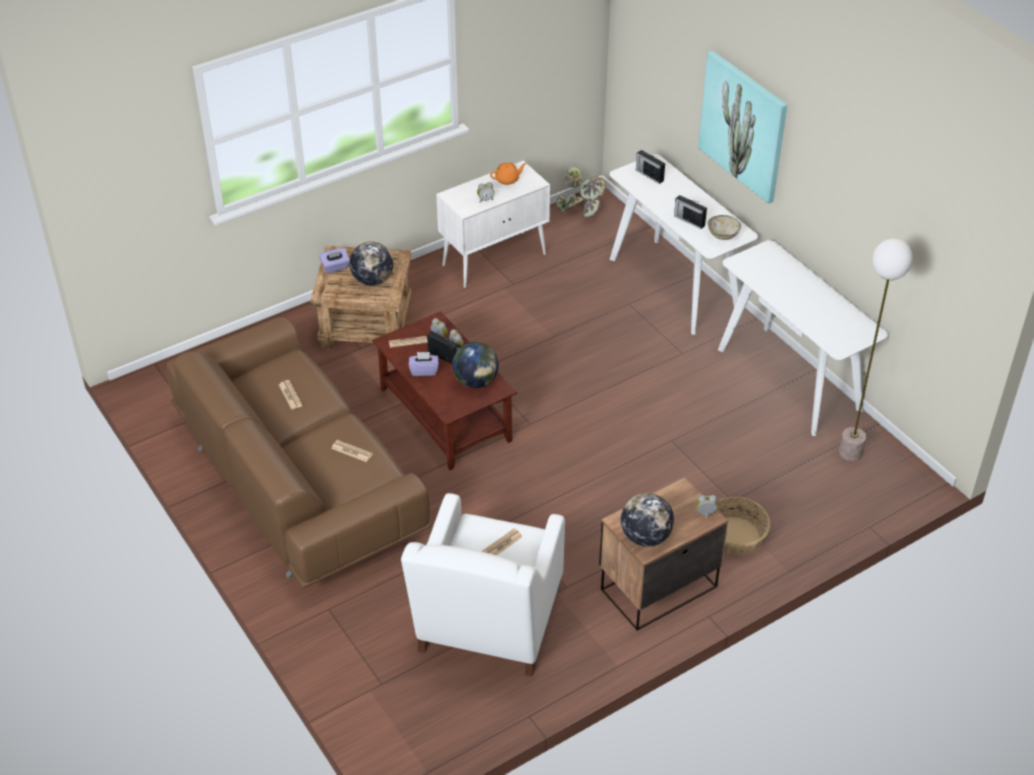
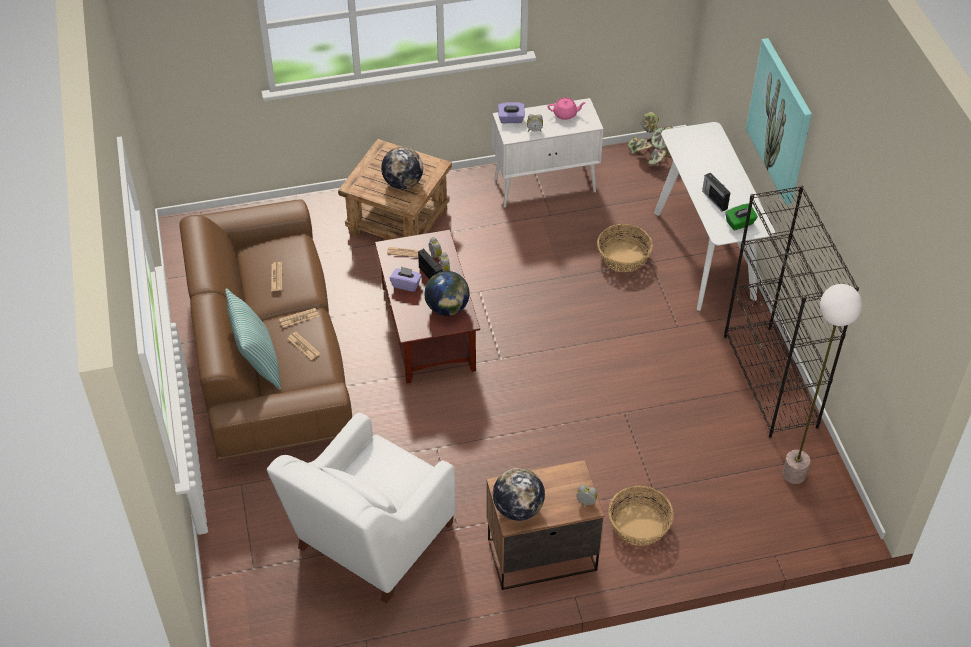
camera: 20 degrees right, 5 degrees up
(311, 480) = (257, 363): none -> pillow
(335, 267) = (376, 162): purple tissue box -> purple tissue box (511, 119)
(502, 544) = (392, 474): newspaper -> newspaper (299, 318)
(507, 179) = (565, 114): orange teapot -> pink teapot
(600, 305) = (623, 257): none -> basket
(649, 175) = (699, 142): radio -> none
(722, 235) = (740, 223): bowl -> green tissue box
(789, 379) = (770, 381): white console table -> black bookcase

